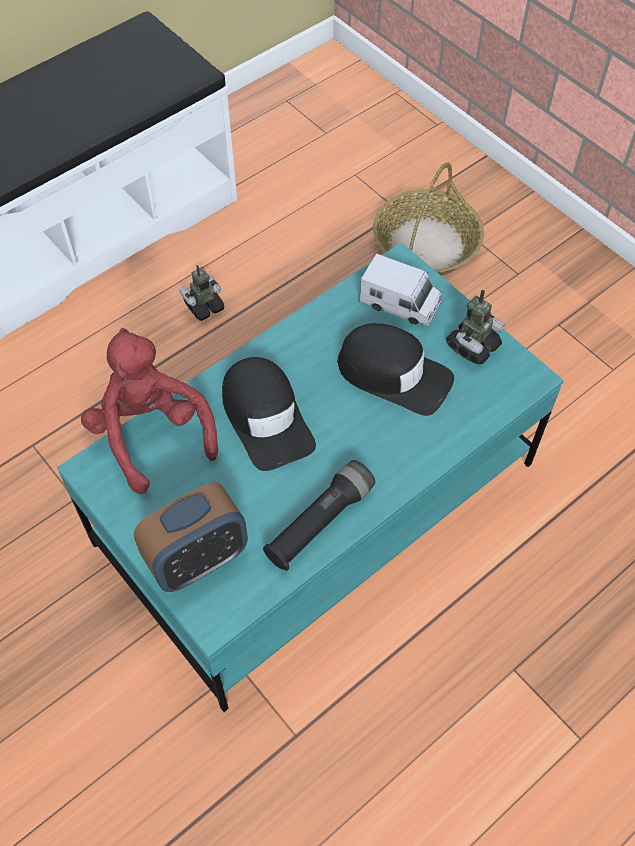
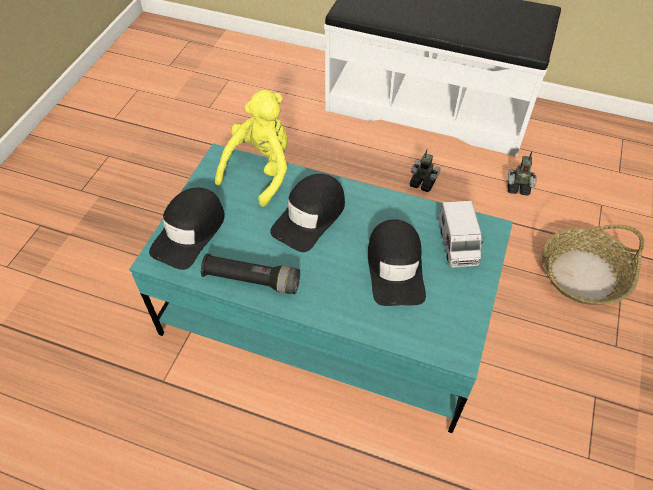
camera: 60 degrees right, 5 degrees down
(151, 434) = (261, 170): red plush toy -> yellow plush toy
(197, 559) = (190, 232): alarm clock -> black cap
(472, 346) = (457, 304): toy robot -> toy robot (518, 187)

